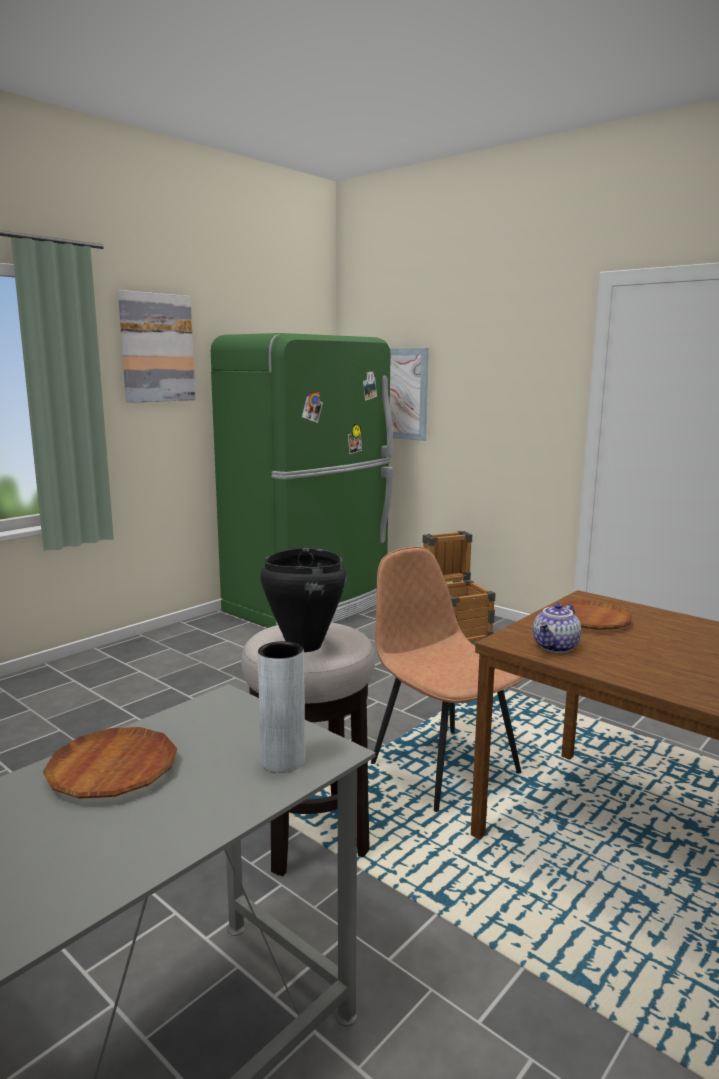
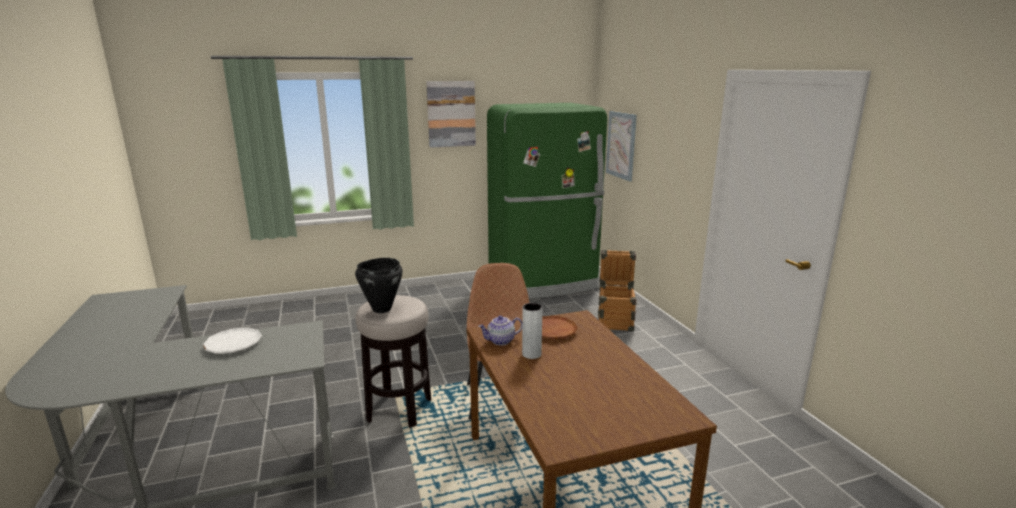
camera: 30 degrees right, 5 degrees up
(113, 770) = (233, 344): brown plate -> white plate
(283, 761) = (287, 358): grey vase -> grey vase (531, 354)

